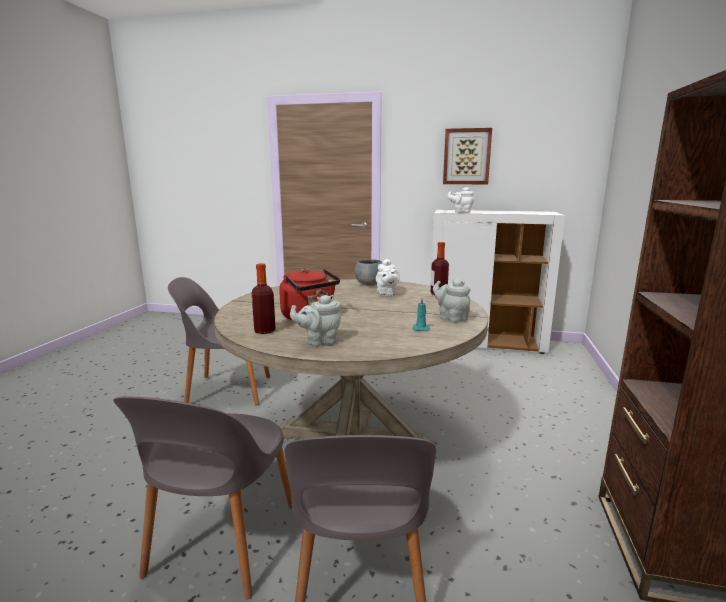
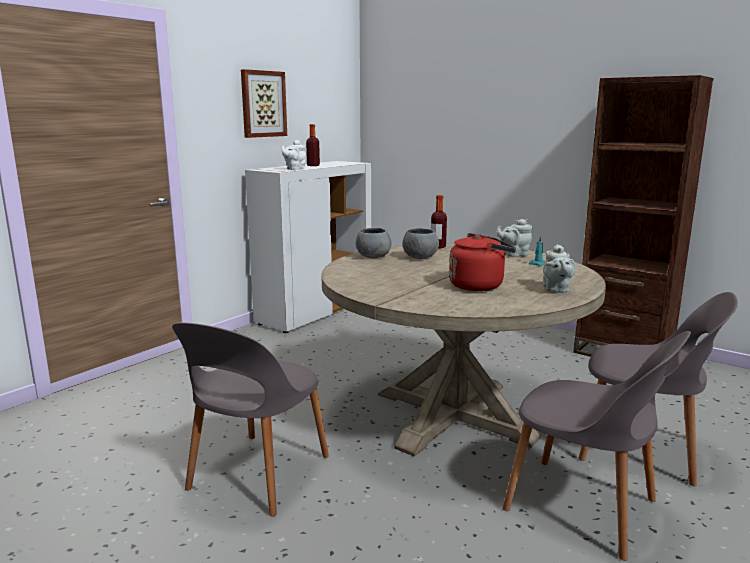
camera: 65 degrees left, 0 degrees up
(264, 331) = (512, 302): bottle -> bottle (313, 165)
(386, 294) = (419, 257): white teapot -> grey bowl

